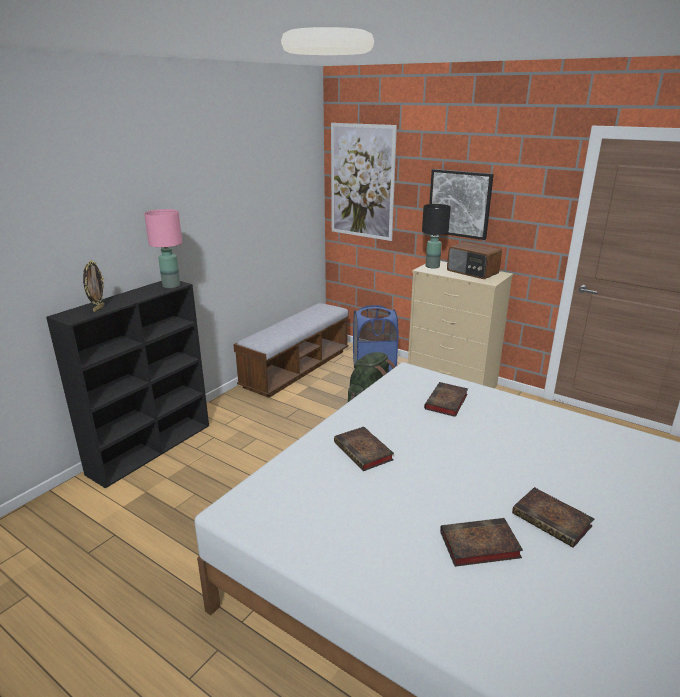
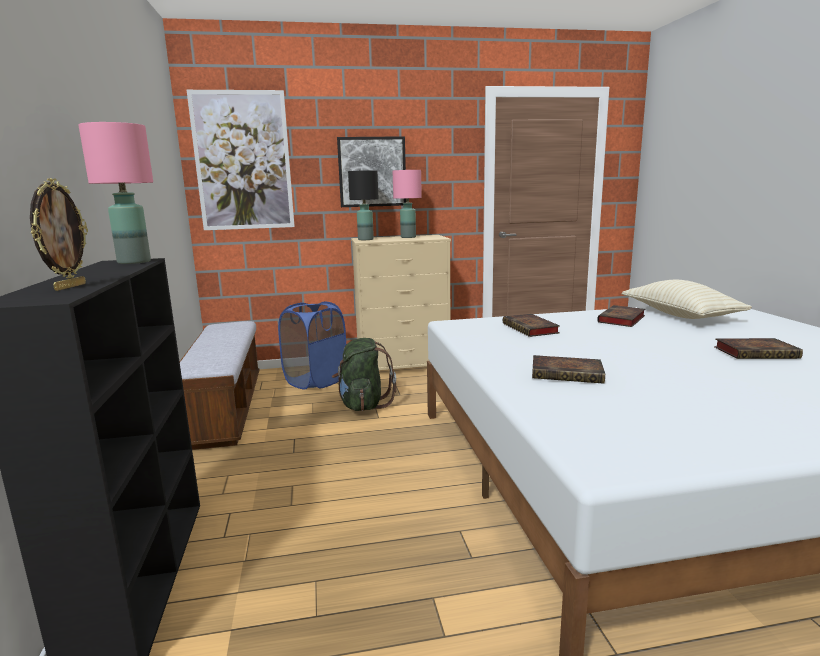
camera: 45 degrees left, 10 degrees down
(98, 308) = (69, 287): picture frame -> picture frame turned 45 degrees clockwise
(472, 272) = (408, 237): radio -> pink table lamp
(478, 546) = (777, 382): book -> book (621, 320)
(619, 452) = (680, 315): none -> beige pillow

